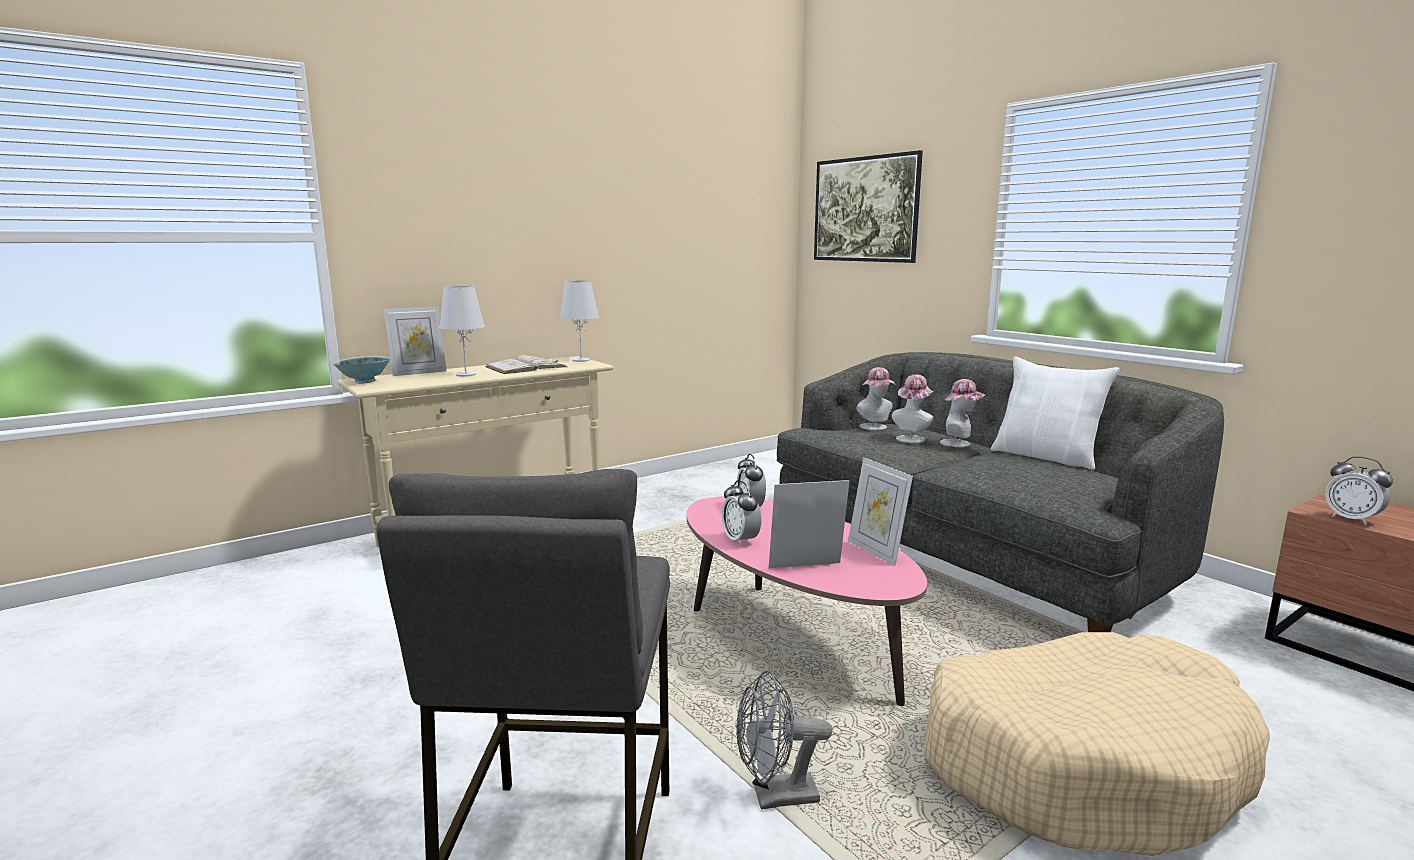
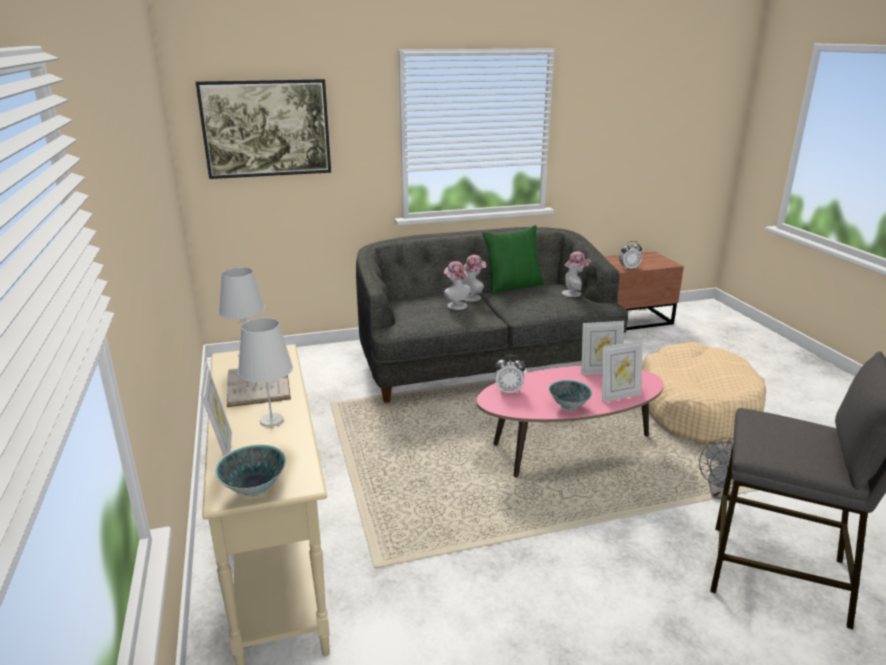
camera: 70 degrees left, 10 degrees up
(740, 540) = (568, 406): alarm clock -> bowl
(806, 568) = (619, 396): picture frame -> picture frame turned 120 degrees counterclockwise
(875, 427) = (418, 307): hat -> hat (574, 293)
(1046, 457) = (513, 286): white pillow -> green pillow

